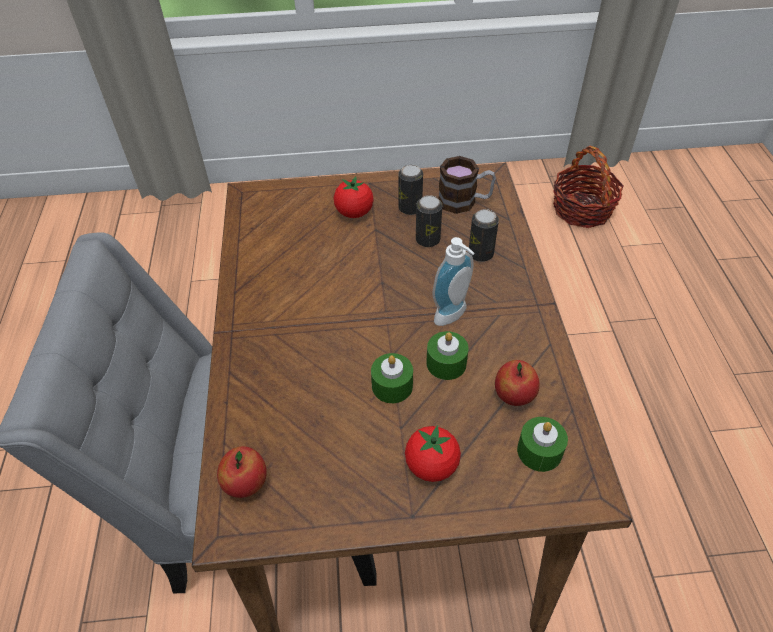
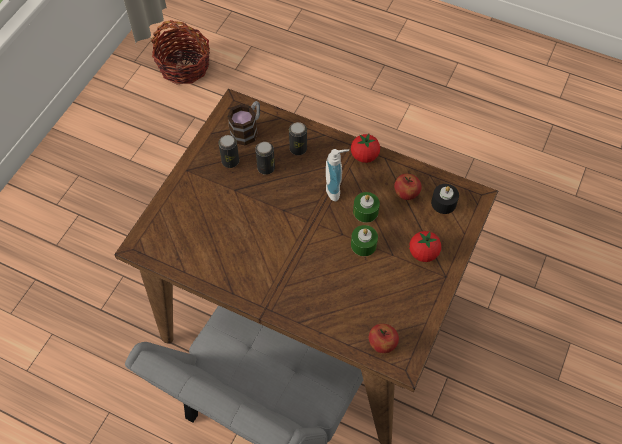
camera: 60 degrees left, 10 degrees up
(354, 212) = (210, 193): tomato -> tomato (364, 156)
(539, 451) = (443, 203): green candle -> black candle

